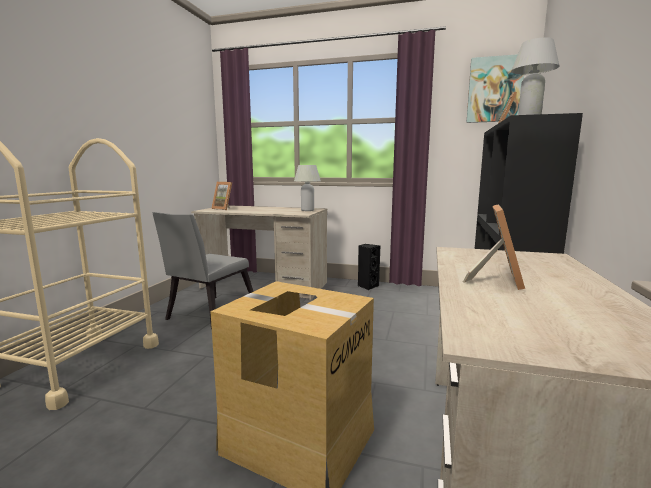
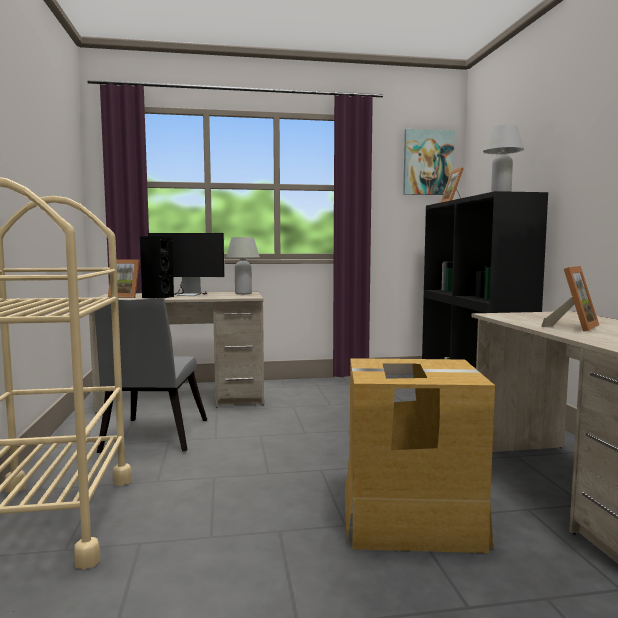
camera: 25 degrees left, 5 degrees down
(263, 209) = (182, 295): none -> monitor
(367, 286) = (310, 383): black speaker -> black speaker (157, 297)
(495, 280) = (573, 327): picture frame -> picture frame turned 45 degrees clockwise

